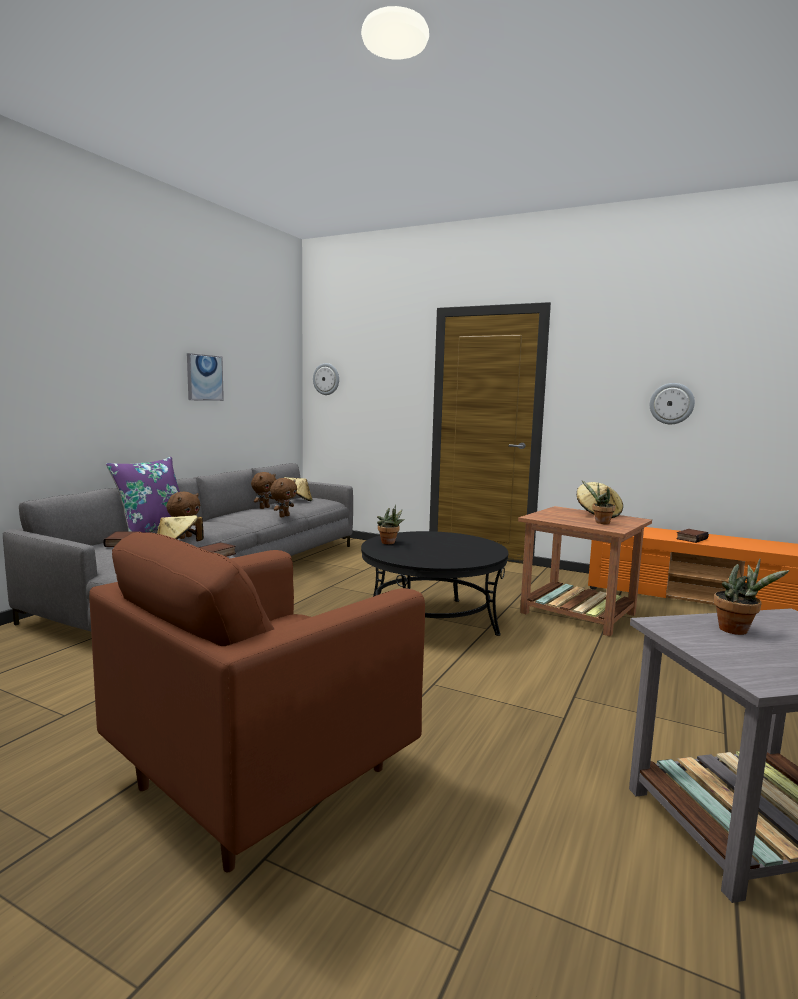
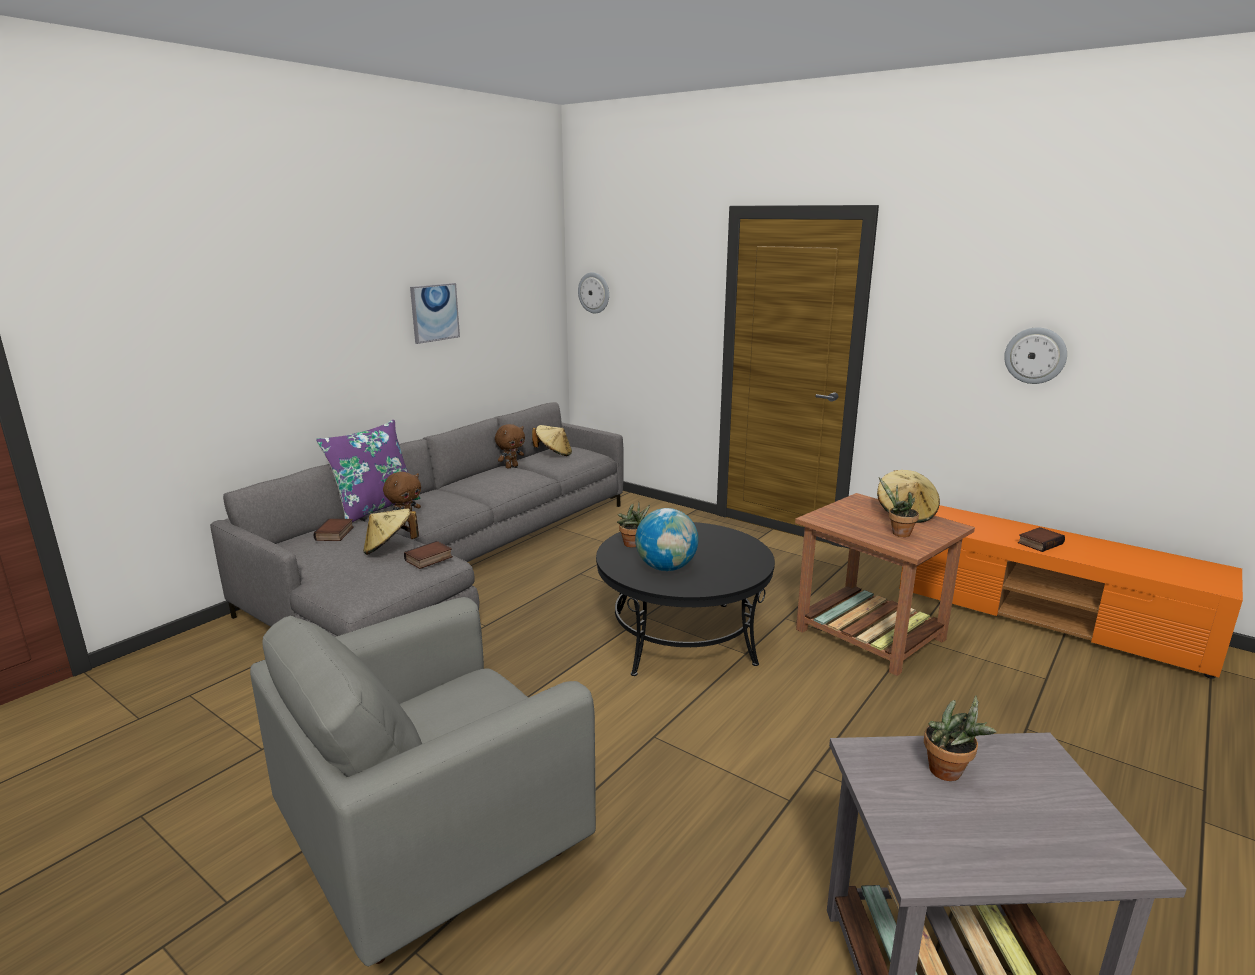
camera: 10 degrees right, 10 degrees up
(263, 778) = (437, 851): brown armchair -> grey armchair
(284, 516) = (529, 484): brown plush toy -> none
(423, 554) = (666, 568): none -> globe

